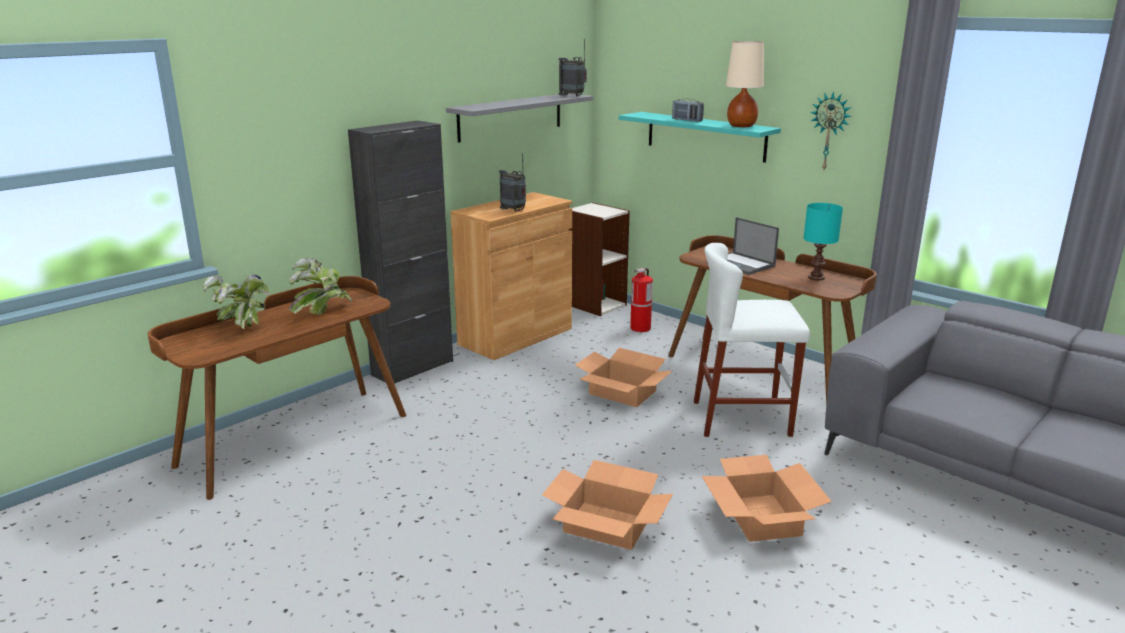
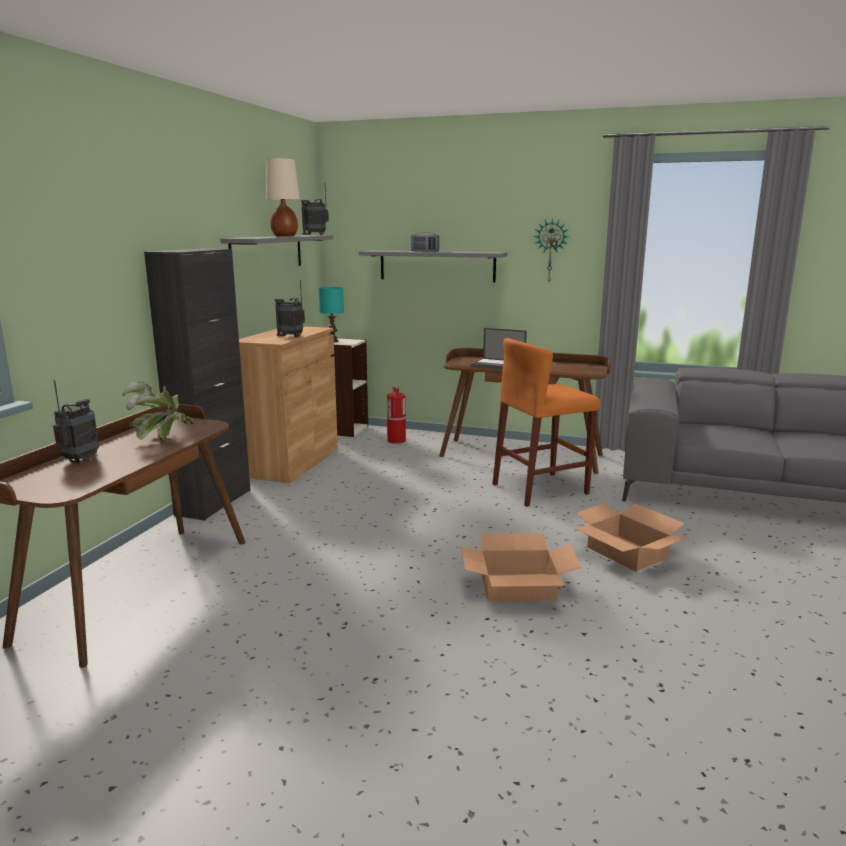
camera: 25 degrees left, 5 degrees down
(243, 325) = (81, 460): potted plant -> radio
(622, 392) = (429, 488): cardboard box -> none
(705, 136) = (437, 266): turquoise shelf -> grey shelf
(741, 126) = (477, 252): beige table lamp -> beige table lamp (285, 236)
(741, 418) = (540, 489): white stool -> orange stool
(816, 277) = (564, 367): turquoise table lamp -> turquoise table lamp (333, 341)

